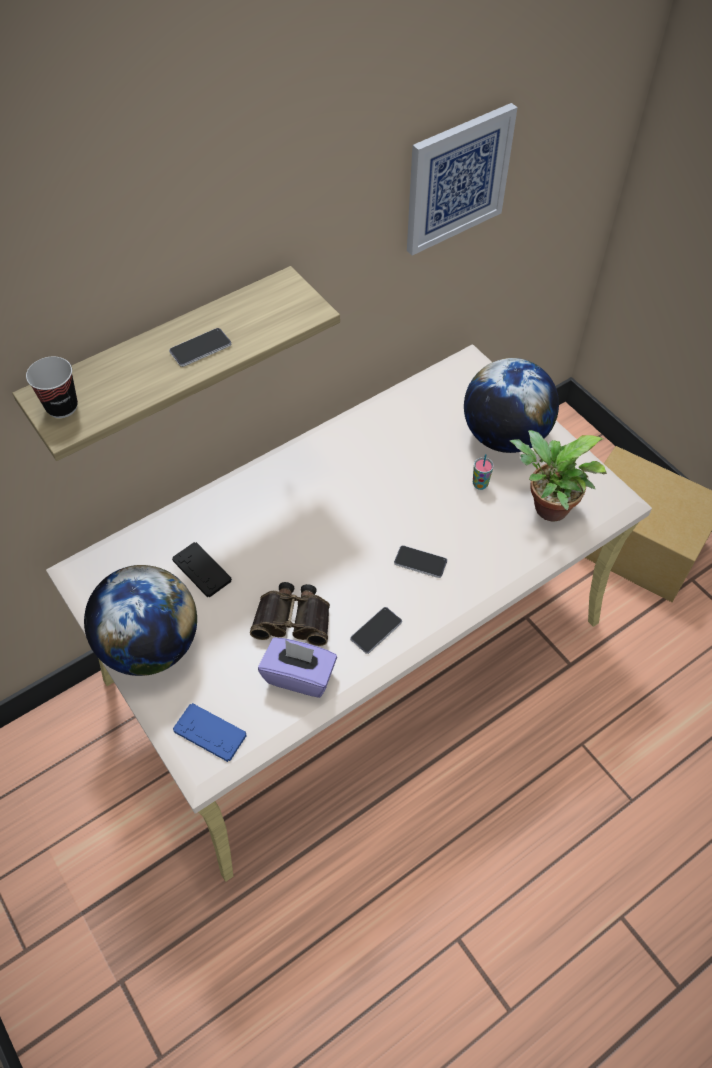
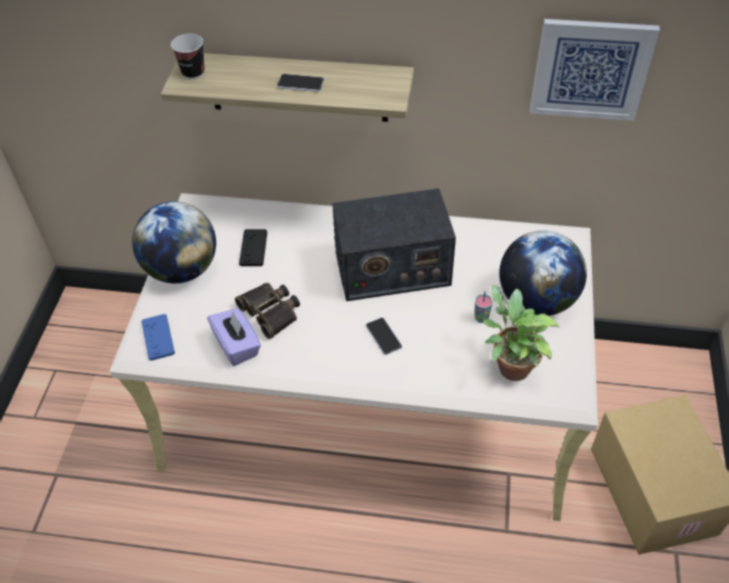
camera: 45 degrees right, 5 degrees down
(356, 494) = (391, 268): none -> radio
(376, 630) = (309, 355): phone -> none

